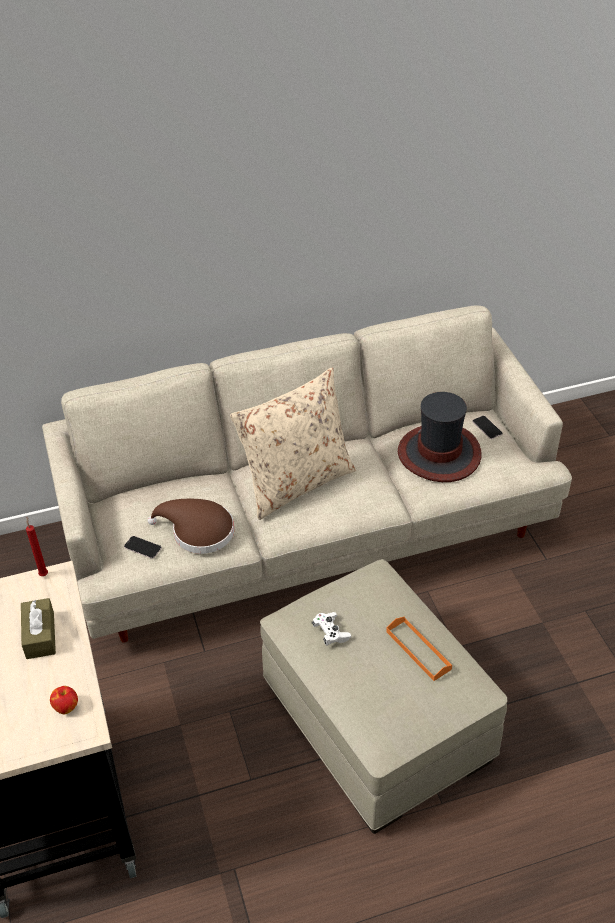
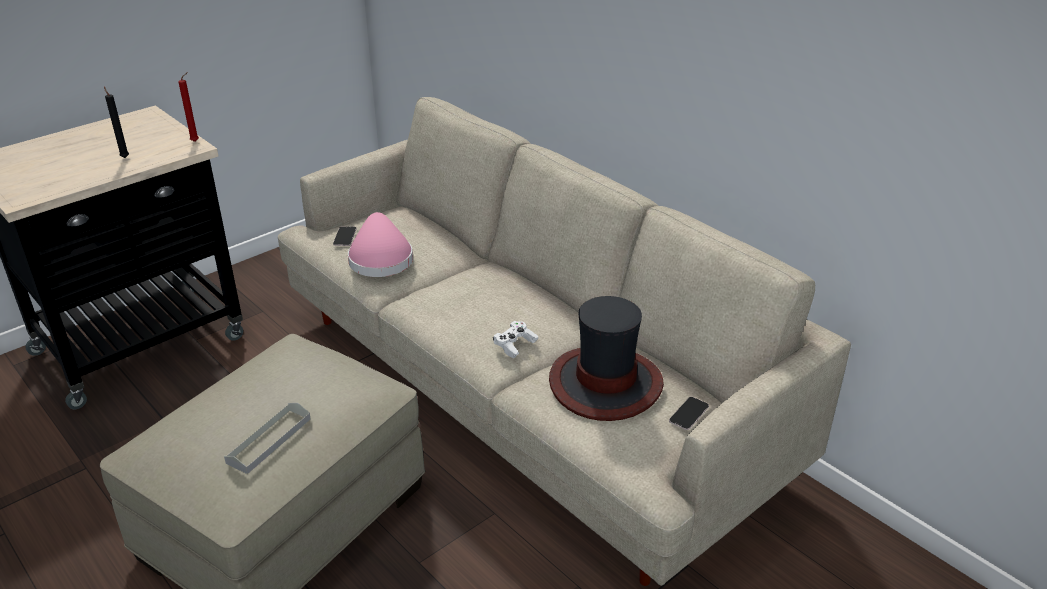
camera: 65 degrees right, 10 degrees down
(40, 635) = (124, 157): brown tissue box -> black candle
(66, 707) = (45, 186): apple -> none
(198, 532) = (380, 258): brown hat -> pink hat
(296, 482) = (484, 295): beige pillow -> none
(330, 633) = (275, 371): white game controller -> white game controller (515, 345)
(418, 650) = (269, 440): orange tray -> grey tray

